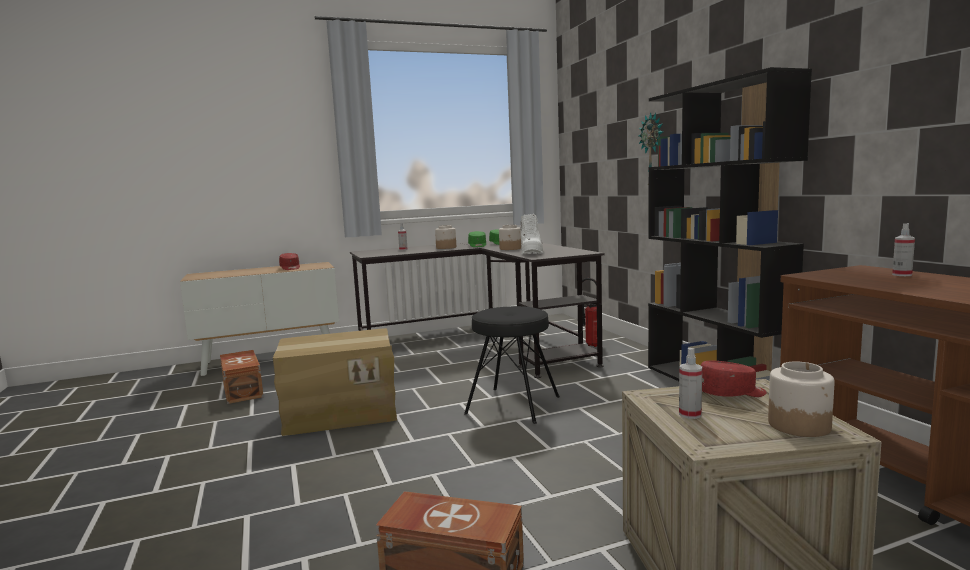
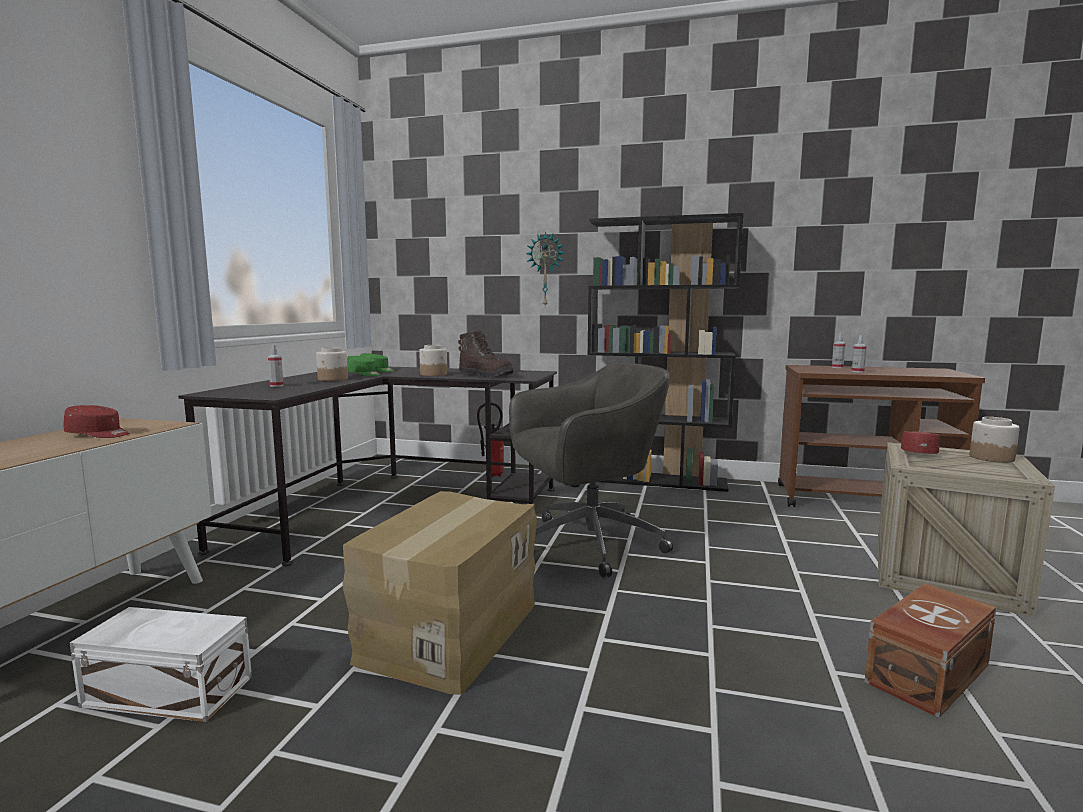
camera: 55 degrees left, 0 degrees up
(243, 390) = (168, 690): brown storage box -> white storage box
(513, 405) = (586, 544): black stool -> grey office chair
(531, 252) = (486, 375): white boot -> brown boot
(690, 414) = (960, 467): spray bottle -> spray bottle (857, 371)

